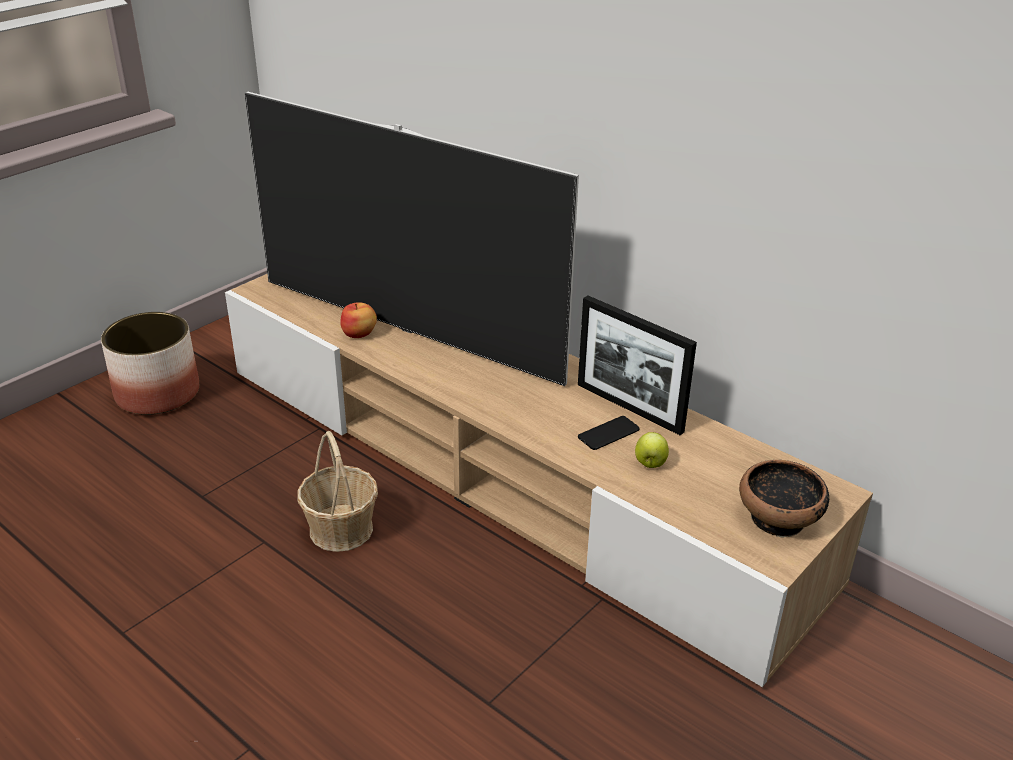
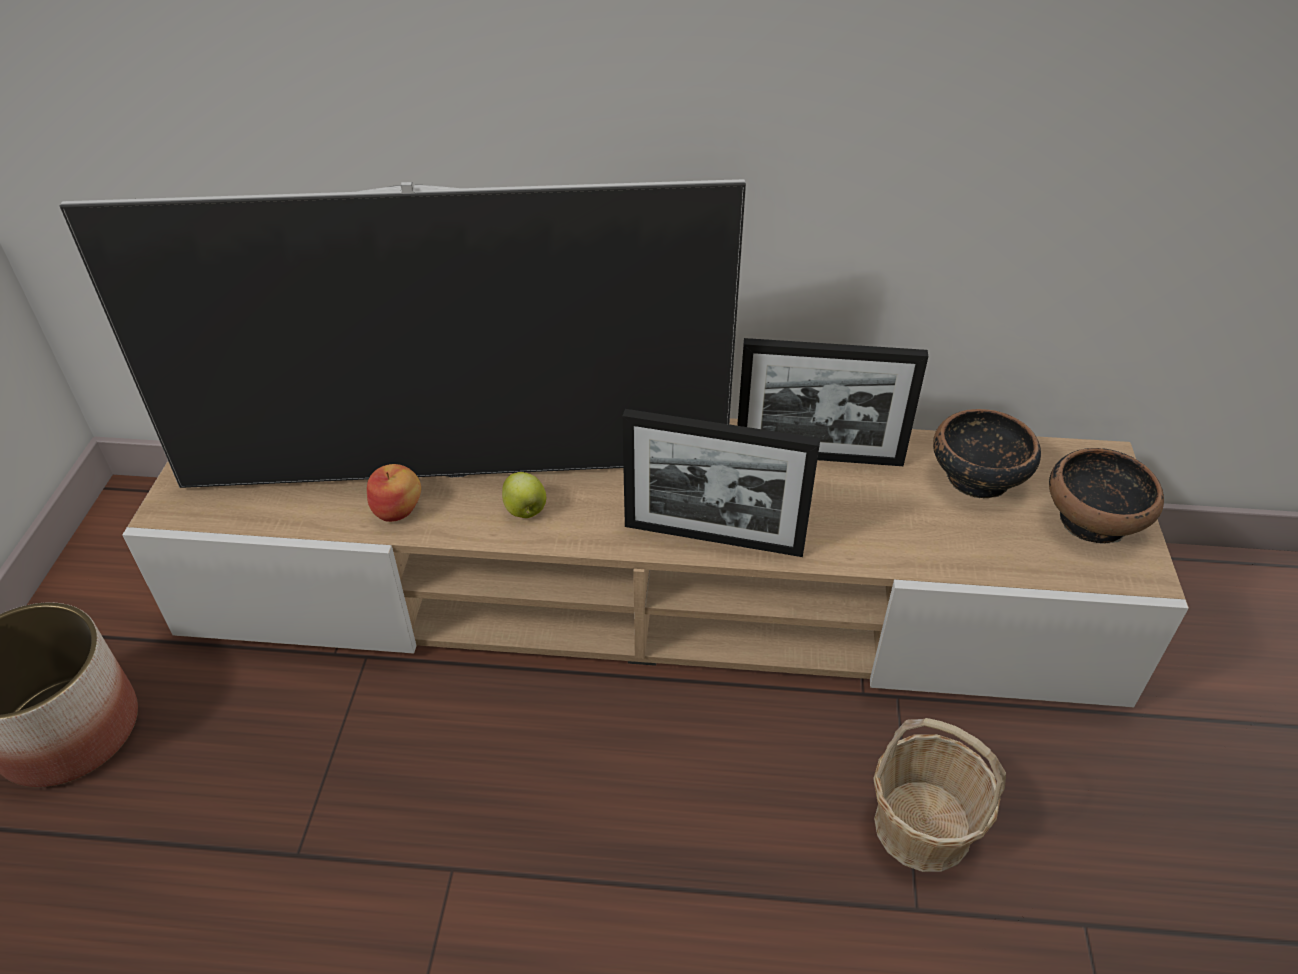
camera: 35 degrees left, 10 degrees up
(341, 529) = (535, 787): basket -> basket (922, 826)
(512, 418) = (713, 538): none -> picture frame
(608, 433) = (834, 503): phone -> none
(650, 463) = (914, 519): apple -> apple (525, 511)
(723, 462) = (976, 478): none -> bowl

